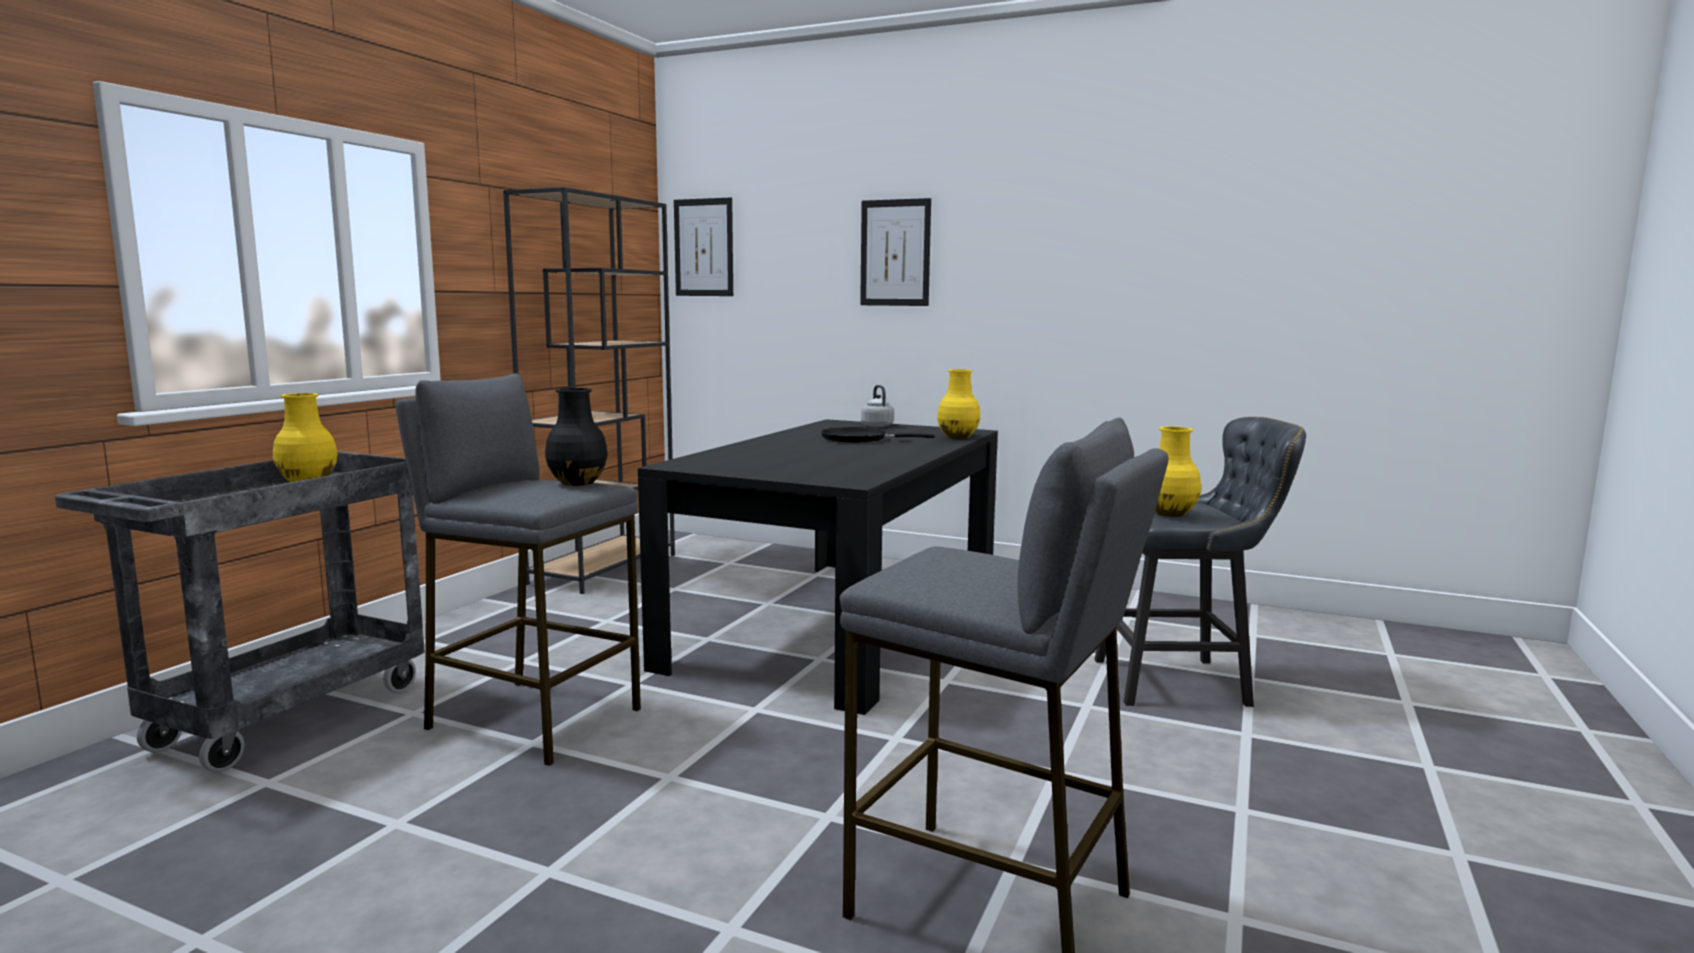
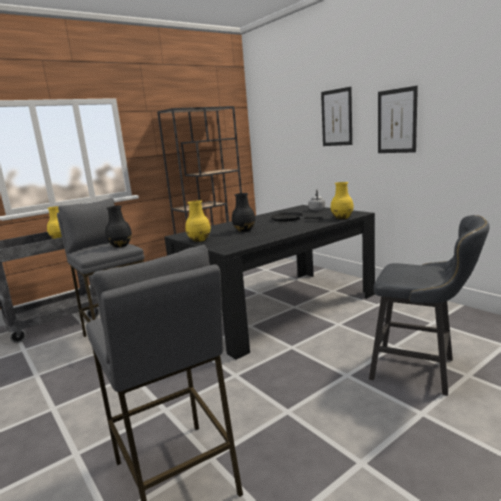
camera: 30 degrees right, 5 degrees up
(704, 247) = (263, 122): picture -> picture (396, 121)
(808, 455) = (244, 230): none -> black vase
(1168, 513) = (399, 275): yellow vase -> yellow vase (199, 240)

